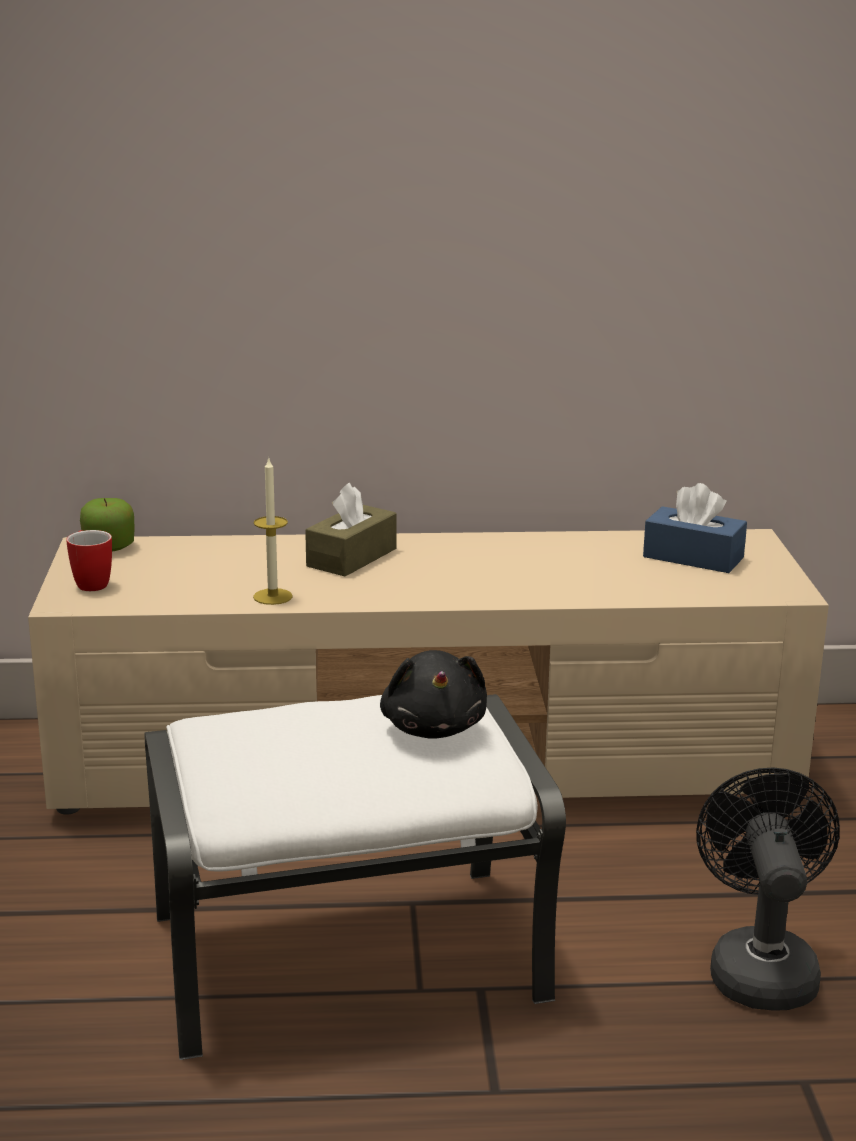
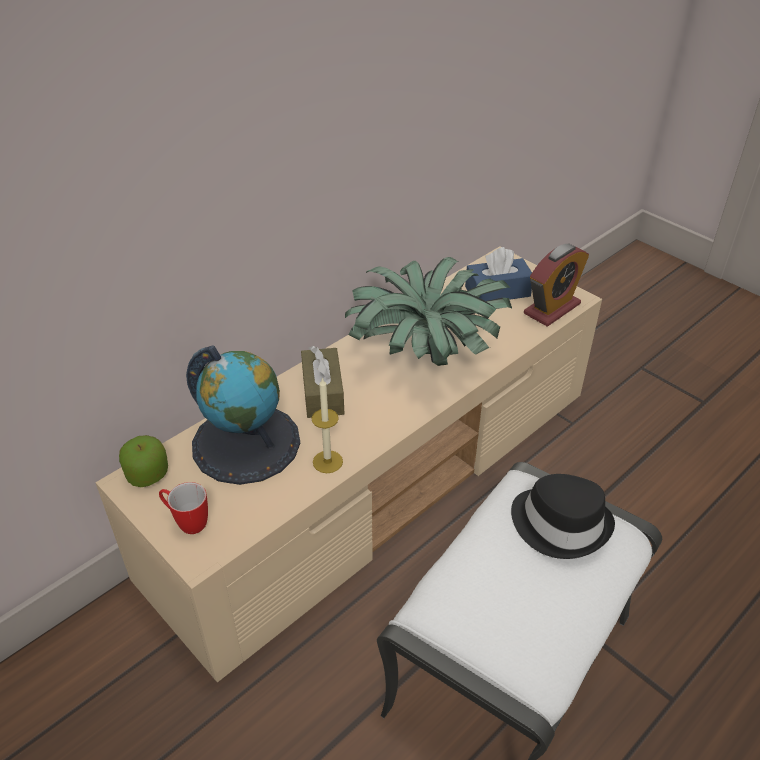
camera: 40 degrees left, 20 degrees up
(223, 560) = (246, 442): none -> globe
(434, 727) = (561, 523): black plush toy -> black hat
(509, 570) = (424, 354): none -> potted plant
(738, 590) = (552, 309): none -> alarm clock
(759, 967) = (676, 526): black fan -> none

